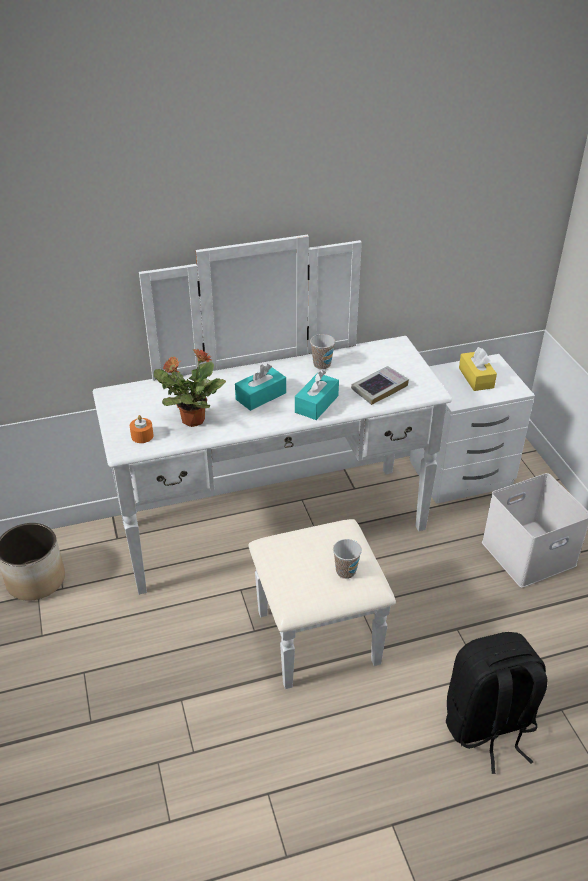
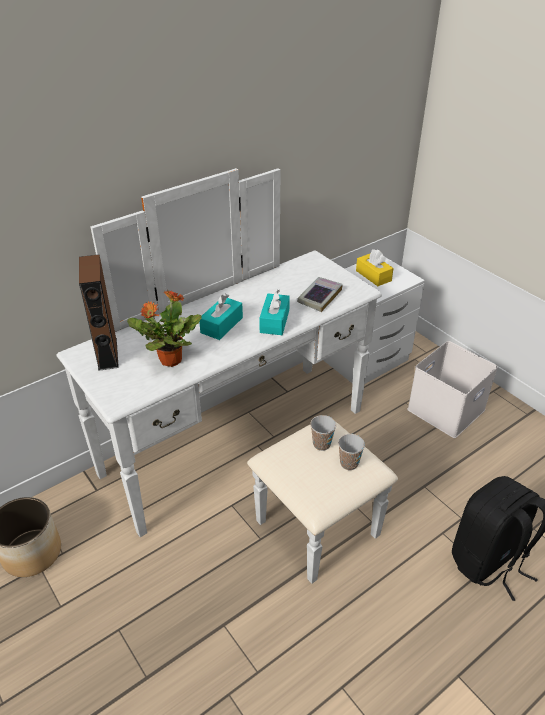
camera: 20 degrees left, 0 degrees up
(138, 400) = (107, 353): none -> brown speaker
(142, 436) = (129, 386): orange candle -> none
(322, 365) = (260, 287): cup -> cup (321, 444)

